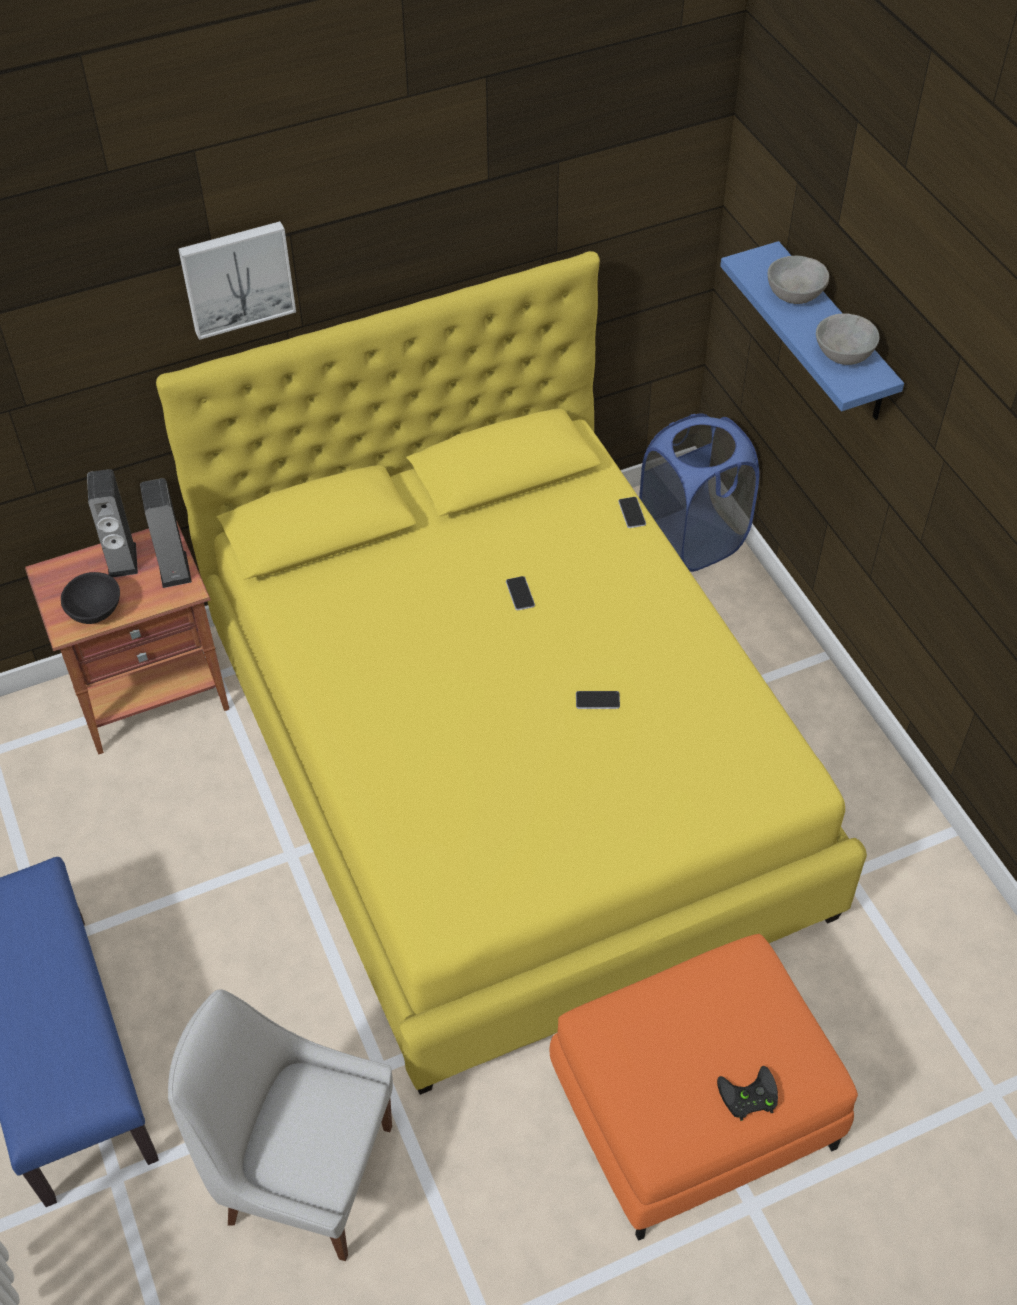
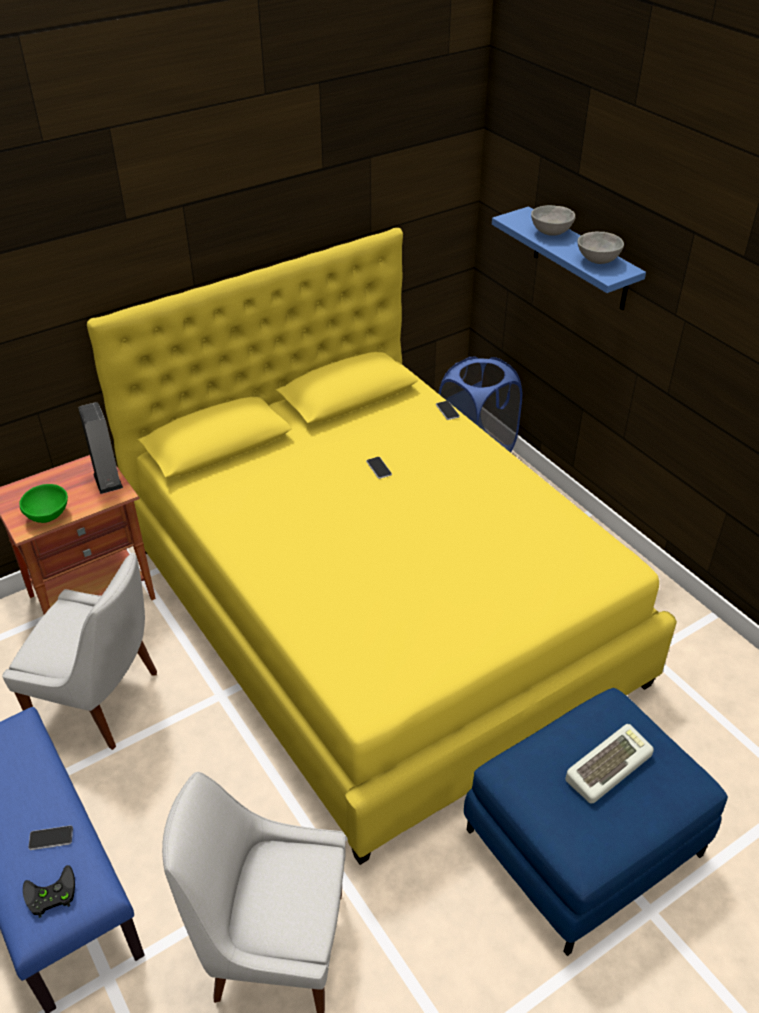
camera: 10 degrees left, 10 degrees down
(96, 612) = (49, 515): black bowl -> green bowl
(122, 560) = (65, 479): speaker -> none
(146, 842) = (101, 701): none -> white chair
(237, 277) = (144, 240): picture -> none
(597, 700) = (455, 530): phone -> phone (51, 838)
(693, 1109) = (583, 842): orange ottoman -> blue ottoman
(717, 1036) = (607, 765): none -> keyboard
(747, 1097) = (645, 809): black game controller -> black game controller (49, 895)

